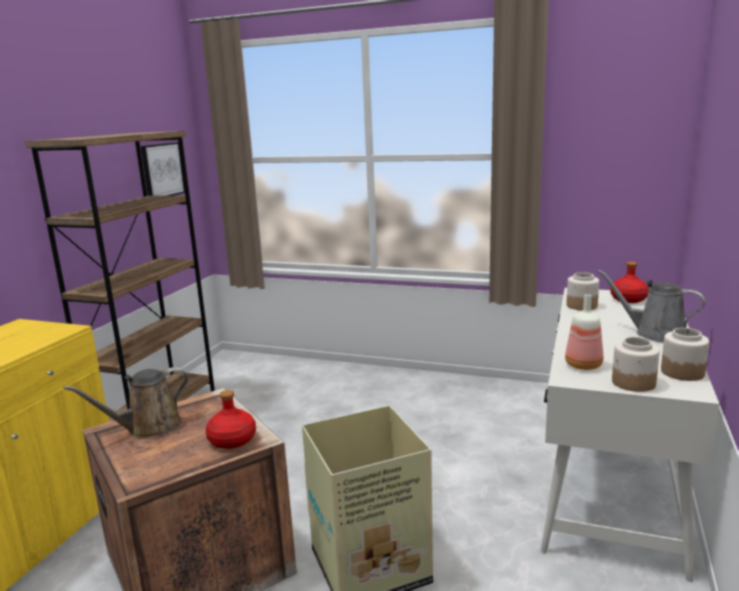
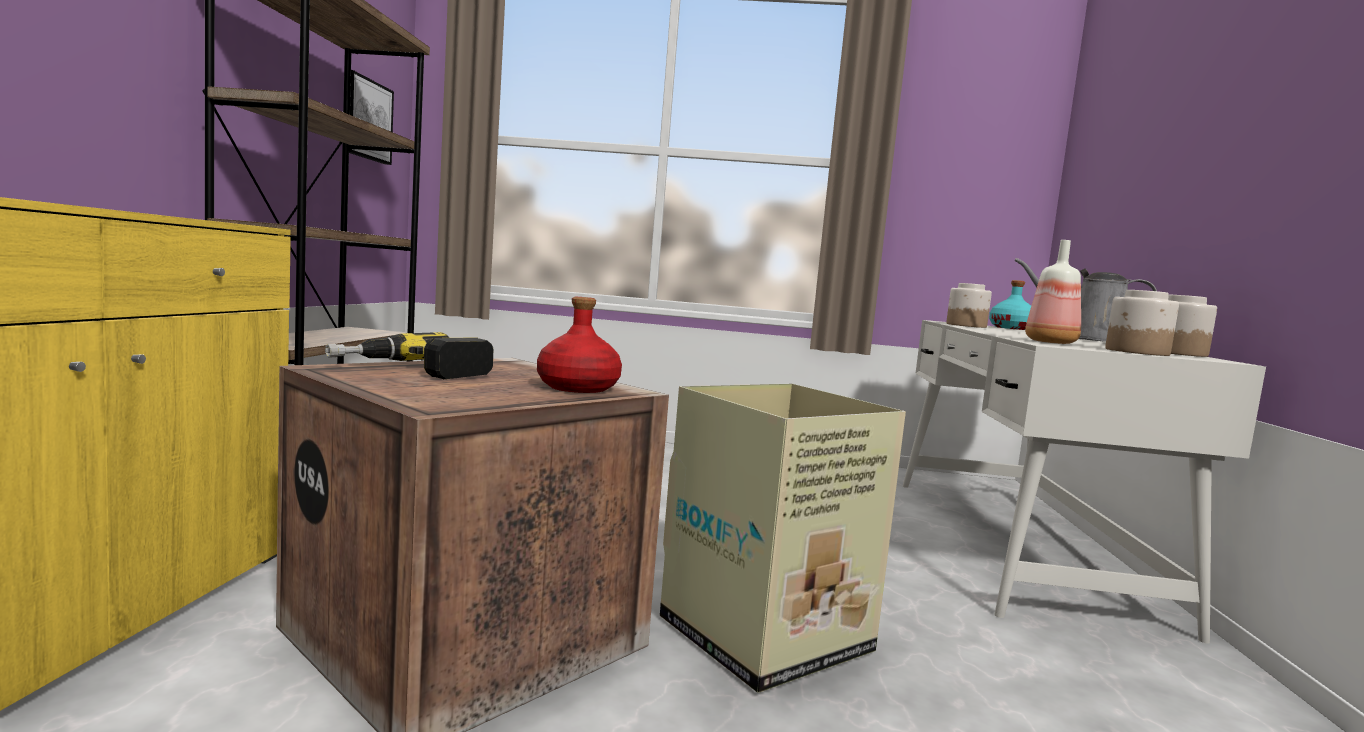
camera: 15 degrees left, 10 degrees down
(149, 428) = (412, 371): brown watering can -> power drill
(629, 299) = (1011, 328): red bottle -> turquoise bottle

